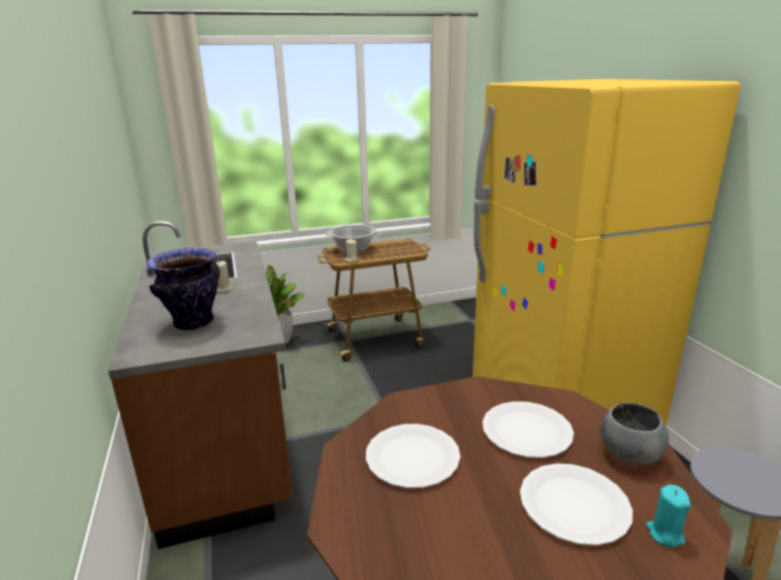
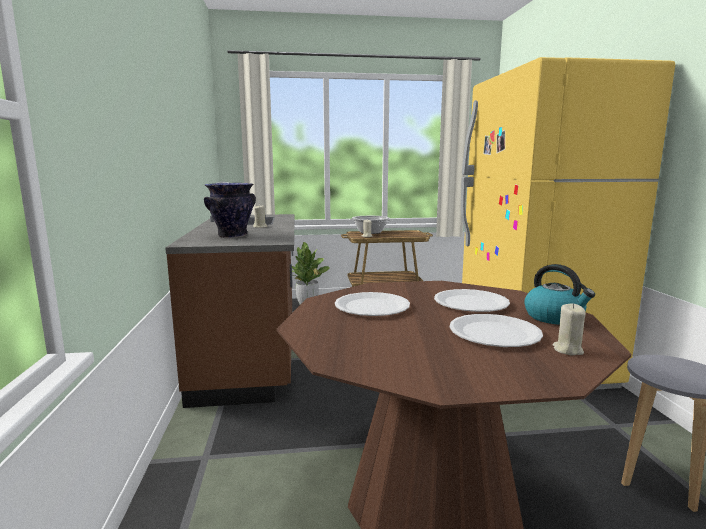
camera: 10 degrees right, 10 degrees down
(629, 454) = (554, 317): grey bowl -> kettle
(665, 534) = (567, 350): turquoise candle -> beige candle

